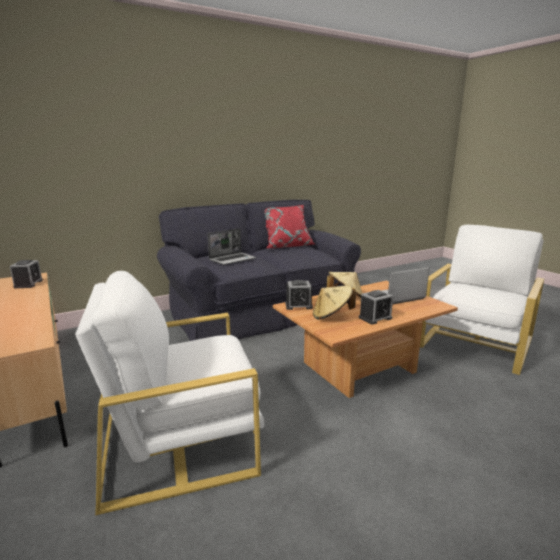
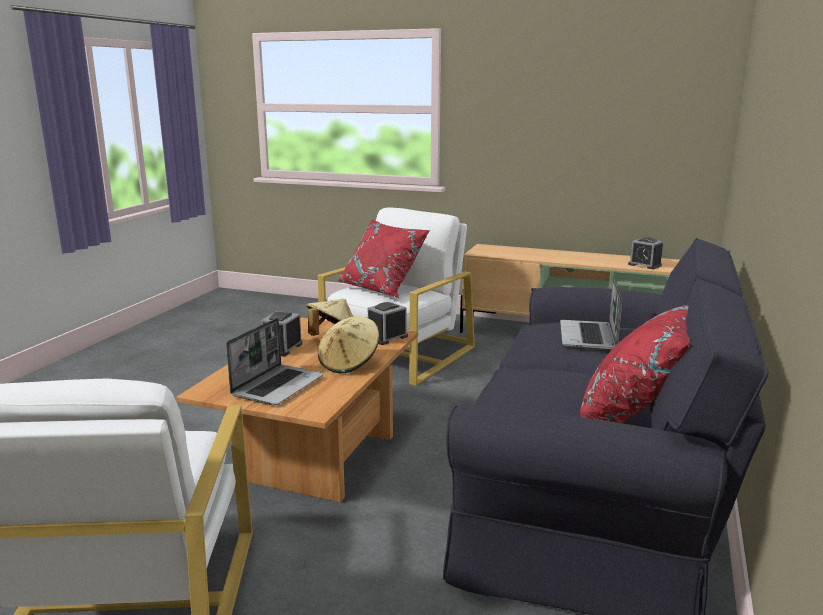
camera: 140 degrees right, 0 degrees up
(205, 357) = (382, 289): none -> red pillow

